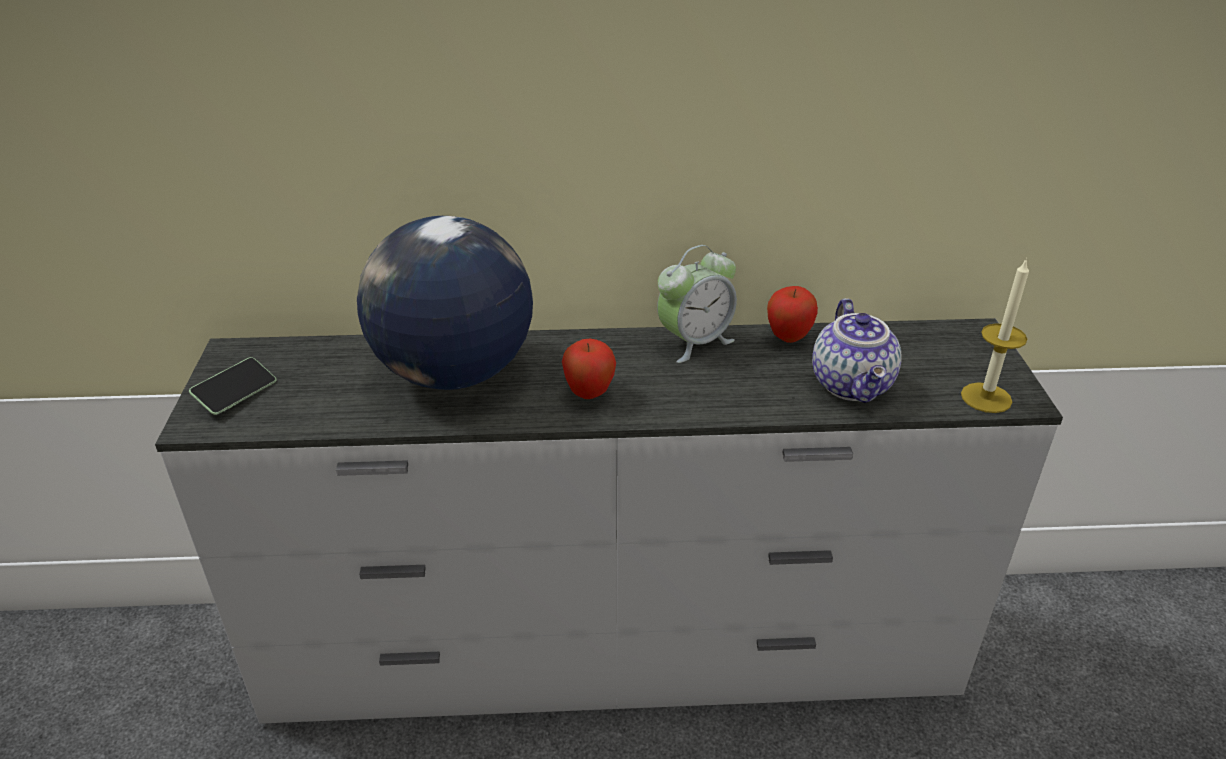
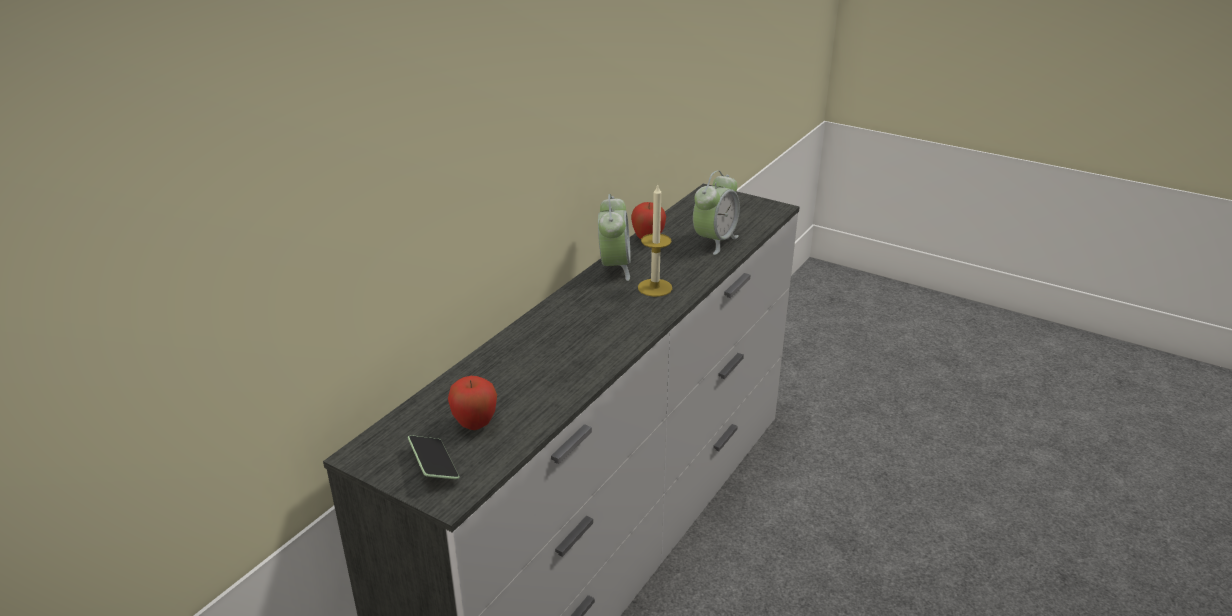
camera: 55 degrees left, 5 degrees down
(453, 372) = (533, 361): globe -> none
(589, 394) = (622, 320): apple -> apple (475, 424)
(854, 385) = (714, 241): teapot -> alarm clock
(986, 398) = (765, 215): candle -> candle (655, 287)

